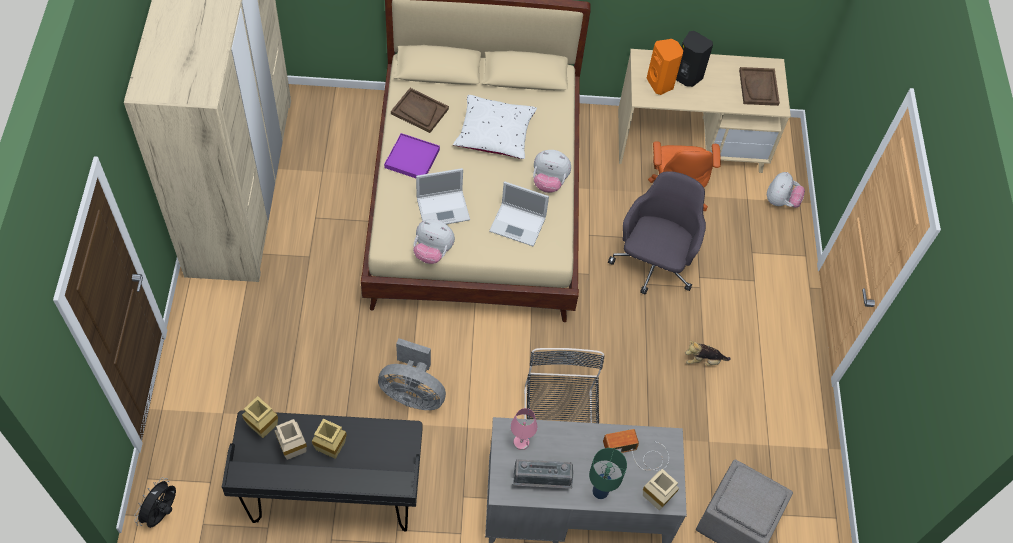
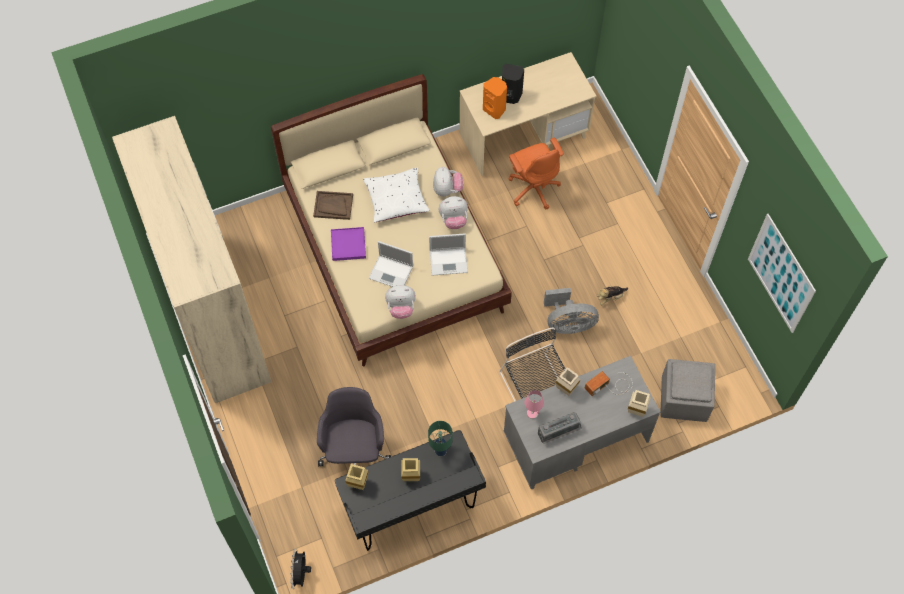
camera: 20 degrees left, 5 degrees up
(292, 449) = (385, 488): beige vase -> beige vase (565, 389)
(413, 393) = (426, 412): grey fan -> grey fan (568, 324)
(444, 208) = (391, 272): laptop -> laptop turned 60 degrees clockwise
(601, 491) = (599, 421): green table lamp -> green table lamp (440, 450)
(654, 264) = (543, 242): grey office chair -> grey office chair (354, 450)
(758, 87) = (564, 82): brown tray -> none
(781, 201) = (608, 155): plush toy -> plush toy (447, 189)
(924, 401) = (780, 274): none -> picture

